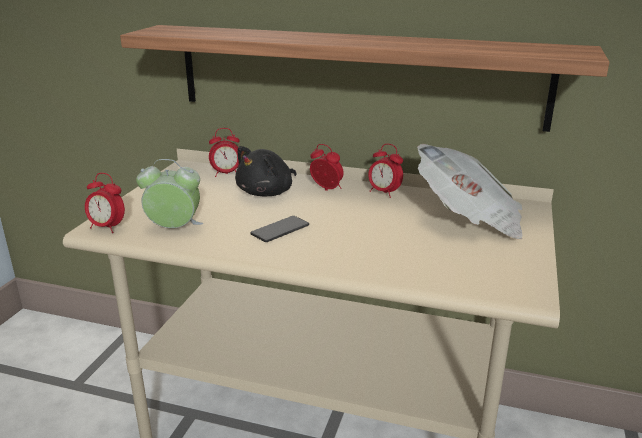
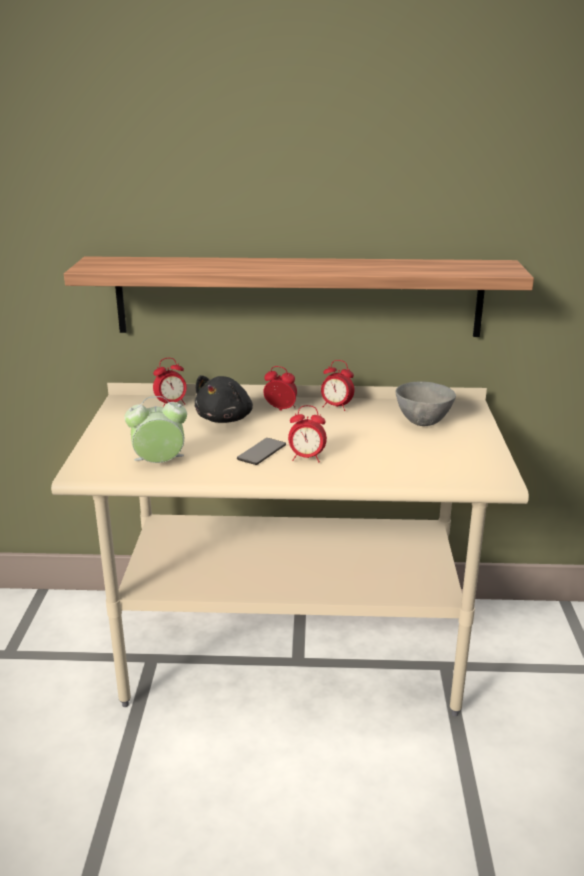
camera: 15 degrees left, 0 degrees up
(107, 228) = (91, 470): alarm clock -> alarm clock (306, 458)
(469, 218) = (424, 422): newspaper -> grey bowl

